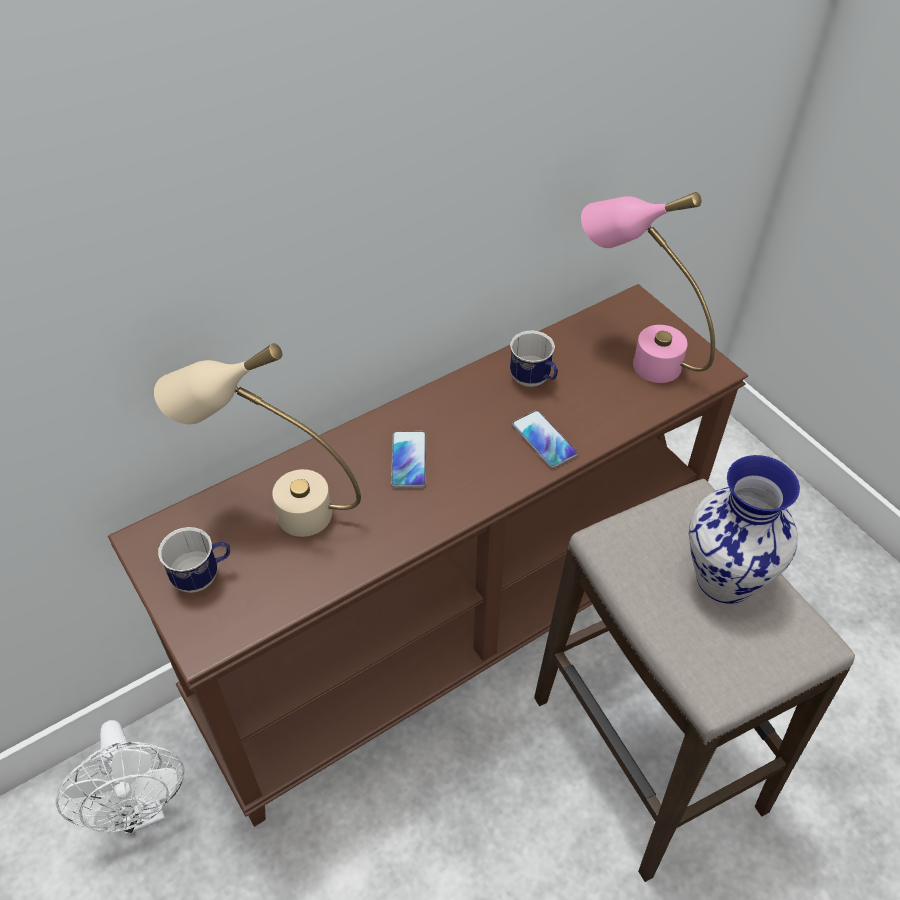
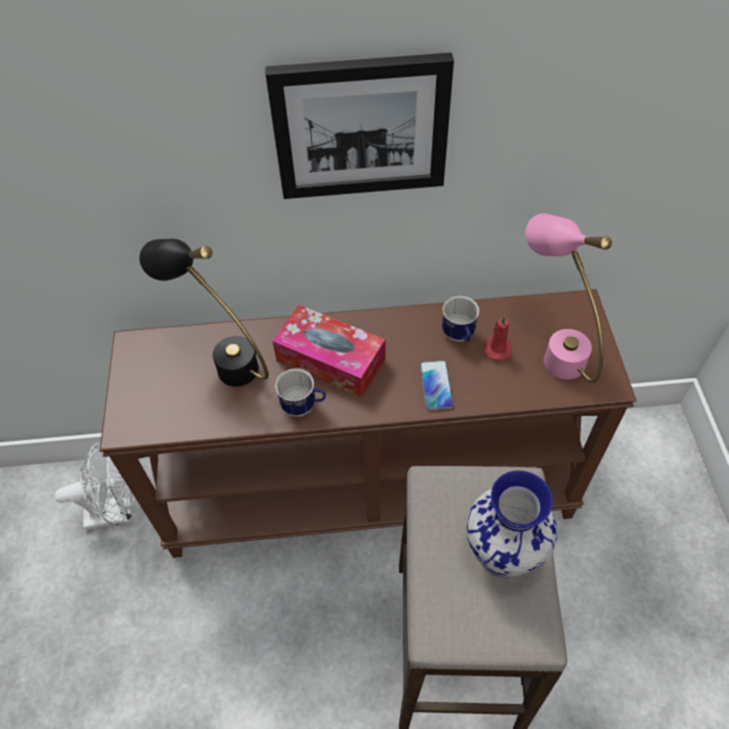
camera: 30 degrees right, 5 degrees up
(143, 808) = (117, 512): white fan -> white fan turned 105 degrees counterclockwise
(203, 576) = (151, 384): mug -> mug (303, 406)
(278, 510) = (223, 359): beige table lamp -> black table lamp
(393, 150) = (361, 127): none -> picture
(408, 460) = (330, 360): phone -> tissue box
(581, 377) = (497, 348): none -> red candle

